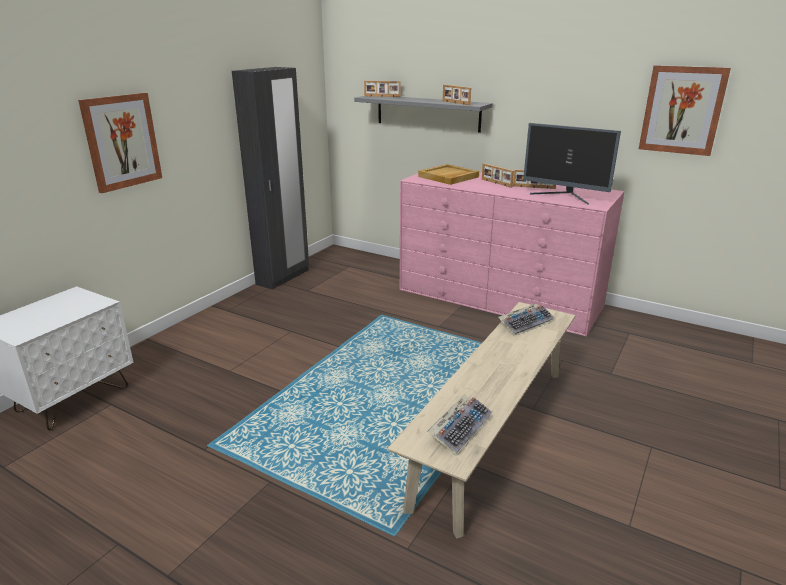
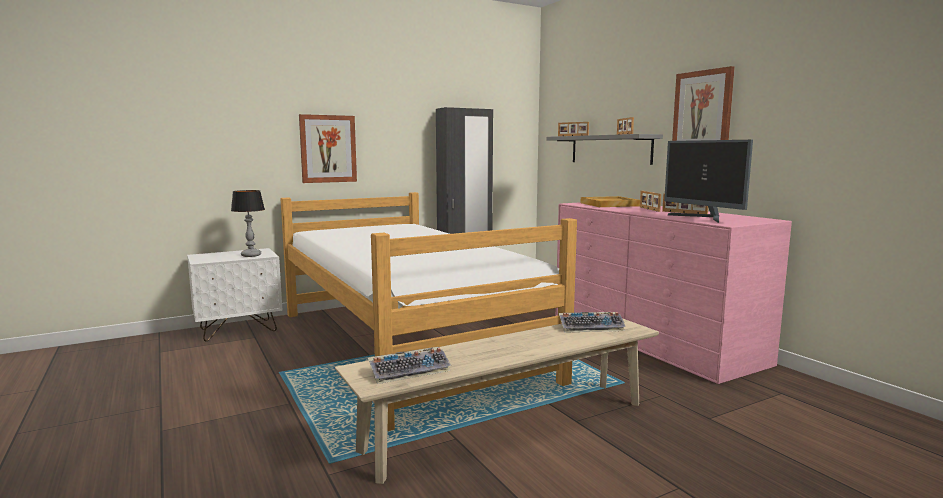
camera: 30 degrees right, 15 degrees down
(76, 307) = (250, 255): none -> table lamp
(299, 364) = (405, 344): none -> bed
(682, 110) = (854, 122): picture -> picture (702, 111)

